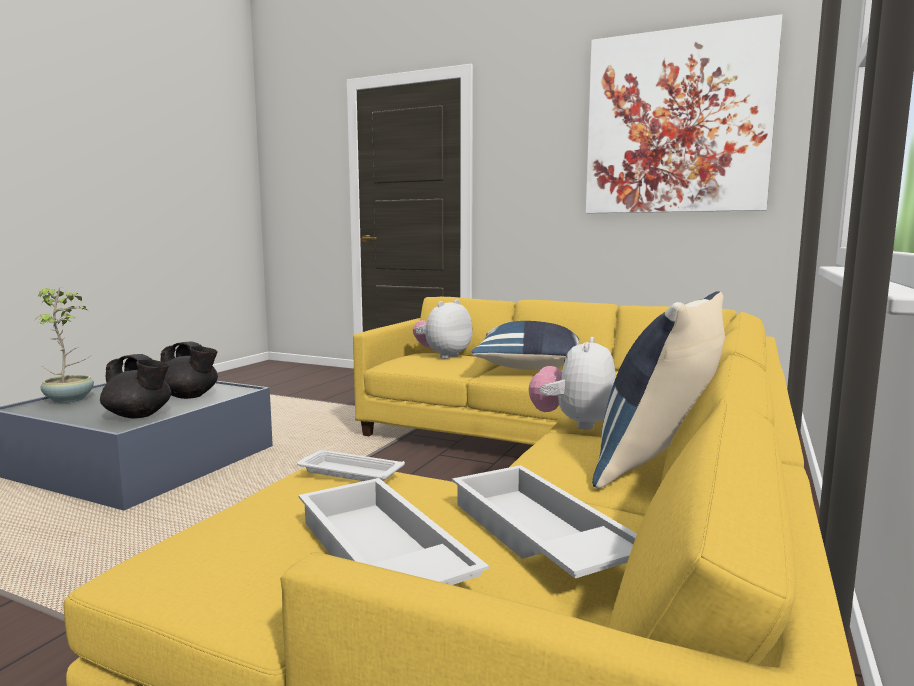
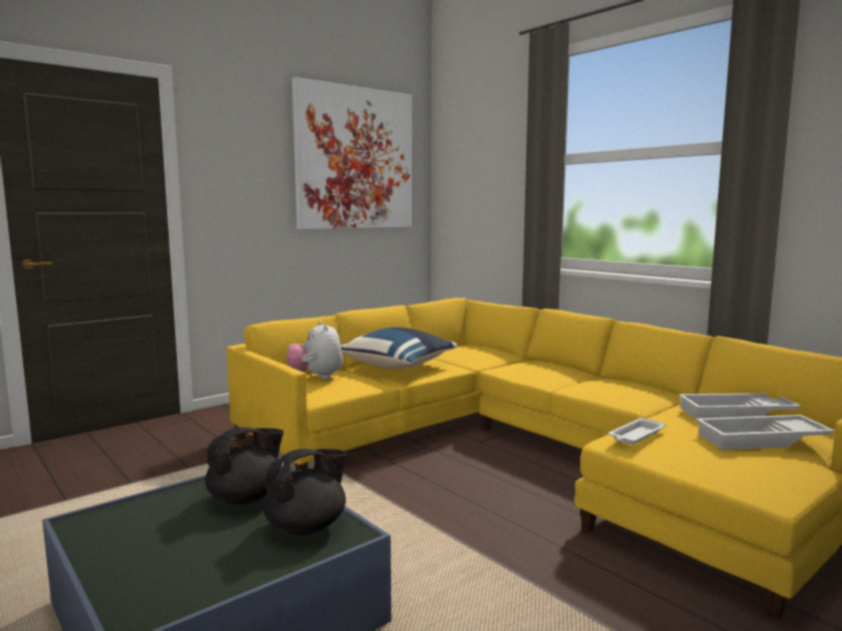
camera: 65 degrees left, 0 degrees up
(70, 399) = (134, 579): potted plant -> none
(574, 424) = (548, 384): plush toy -> none
(658, 464) = (635, 383): blue pillow -> none

